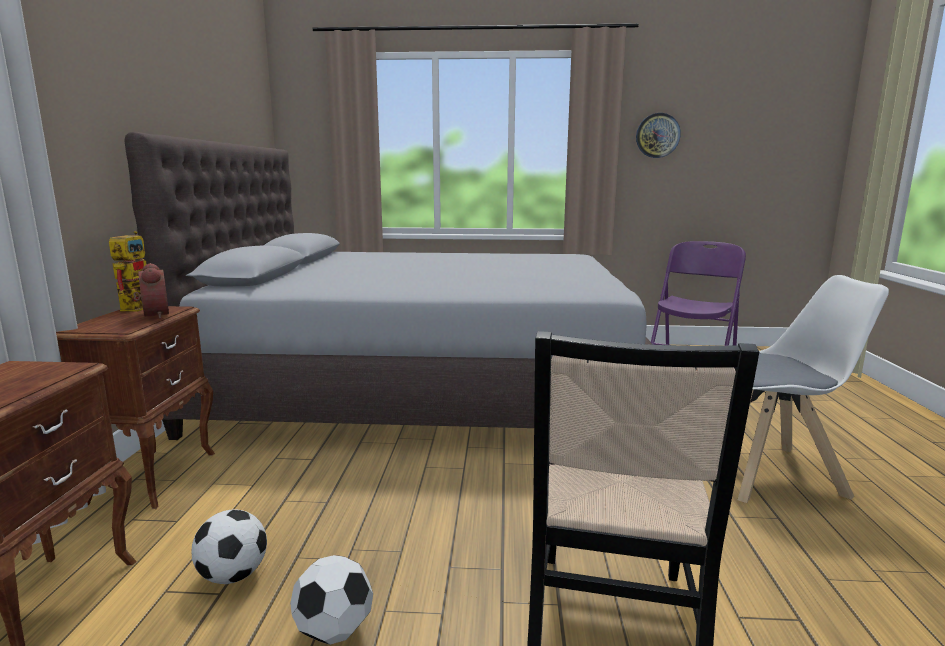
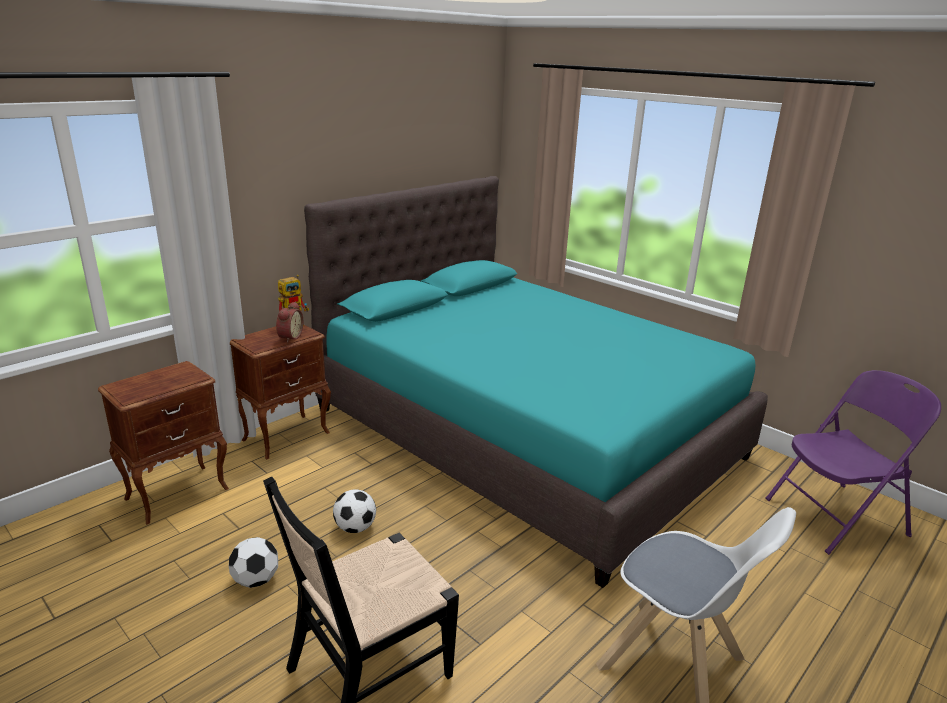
camera: 40 degrees right, 10 degrees up
(233, 575) = (253, 521): football -> football (355, 528)
(427, 386) = (525, 432): grey bed -> turquoise bed
(657, 135) = (887, 225): wall clock -> none

